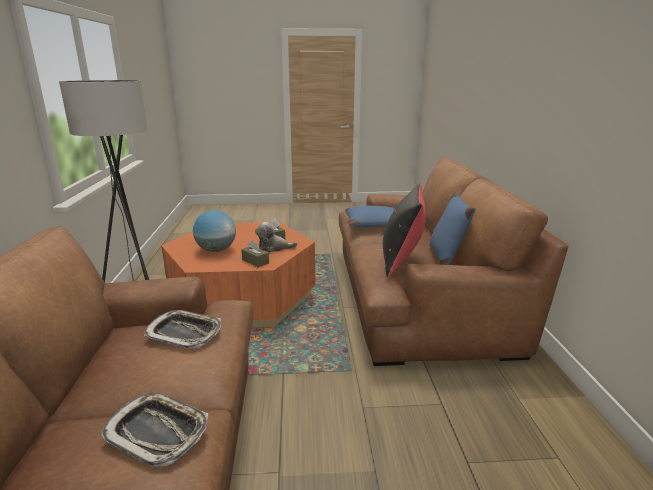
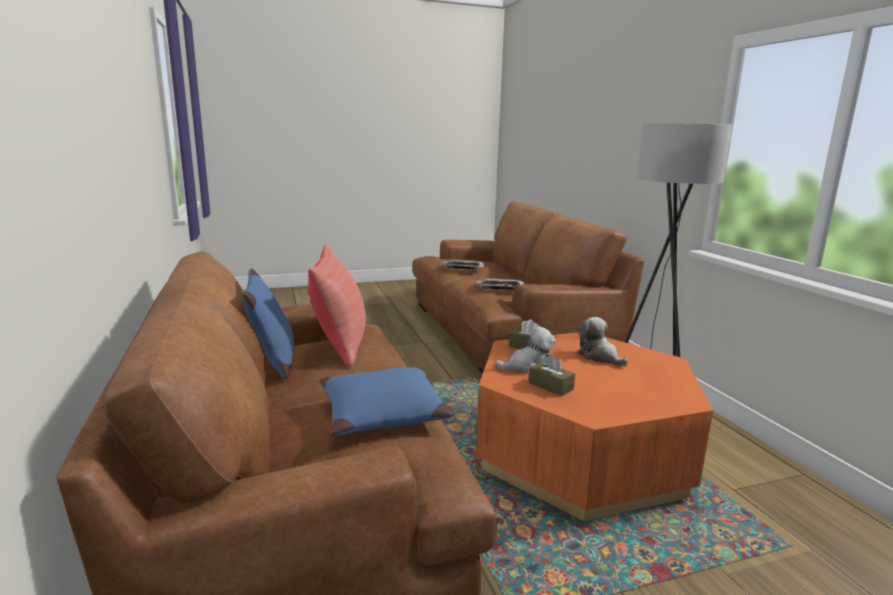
camera: 165 degrees right, 5 degrees down
(216, 250) = (599, 357): globe -> plush toy
(401, 260) = (340, 345): black pillow -> red pillow

